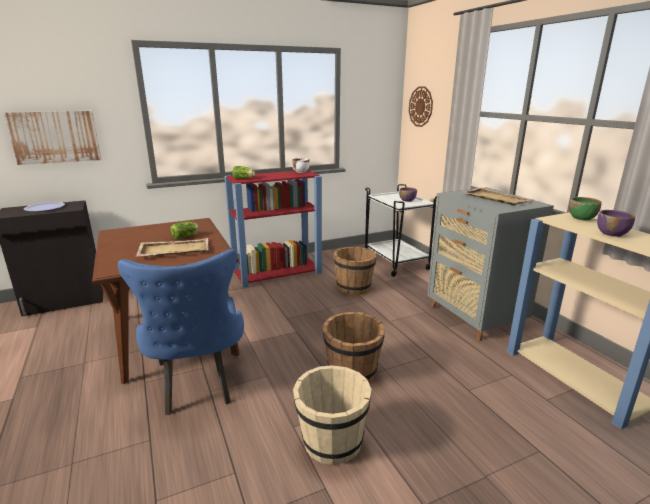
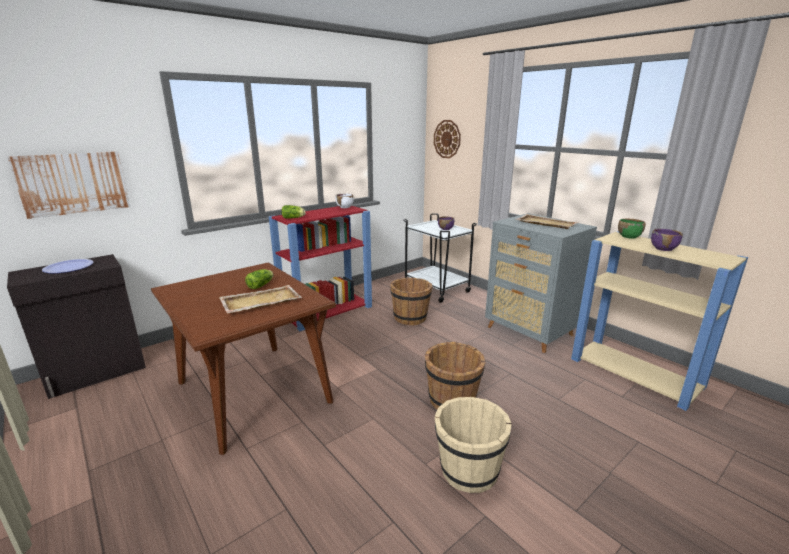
camera: 15 degrees left, 0 degrees up
(198, 383) = (306, 439): blue chair -> none

